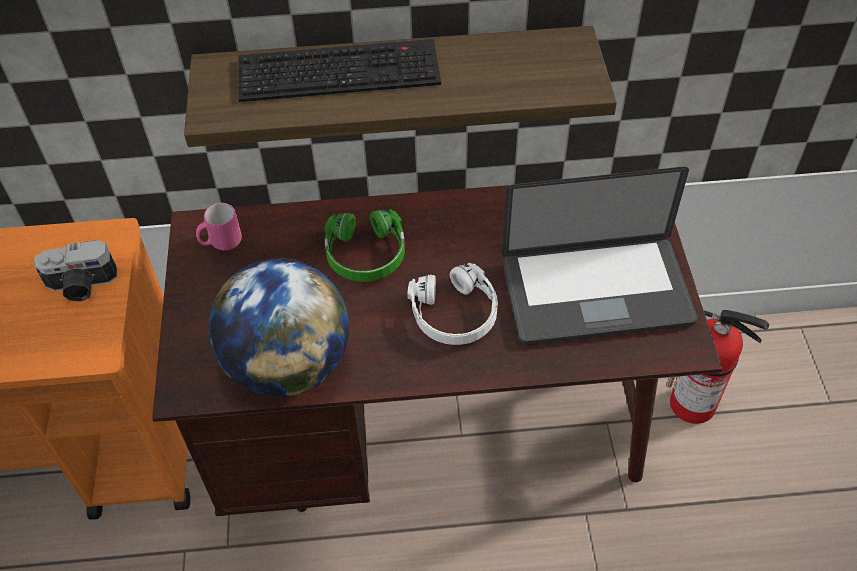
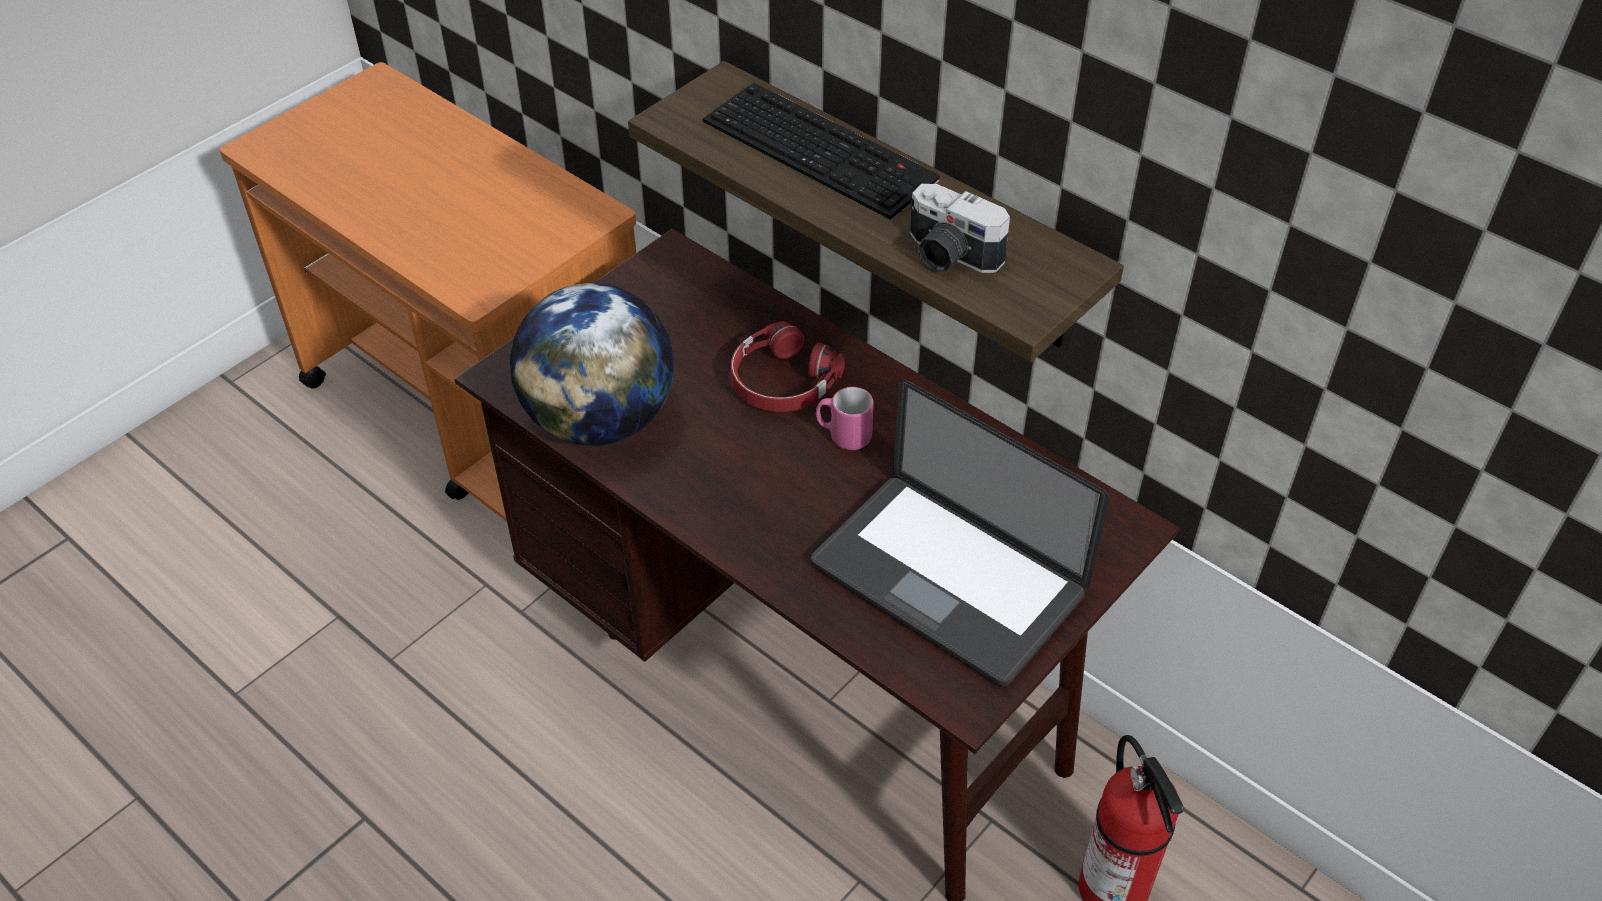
camera: 45 degrees right, 5 degrees down
(81, 286) = (529, 237): camera -> camera (949, 256)
(221, 242) = (676, 282): pink mug -> pink mug (843, 436)
(366, 254) = (781, 382): green headphones -> red headphones
(455, 314) = (789, 492): white headphones -> none

